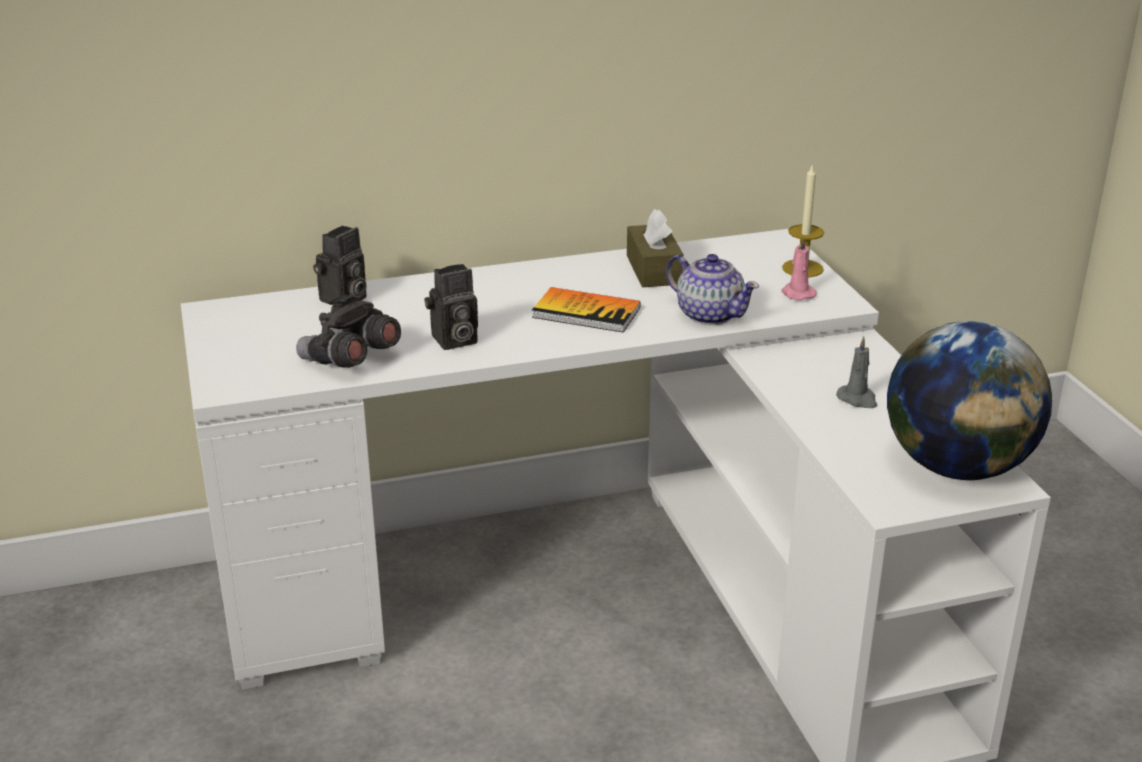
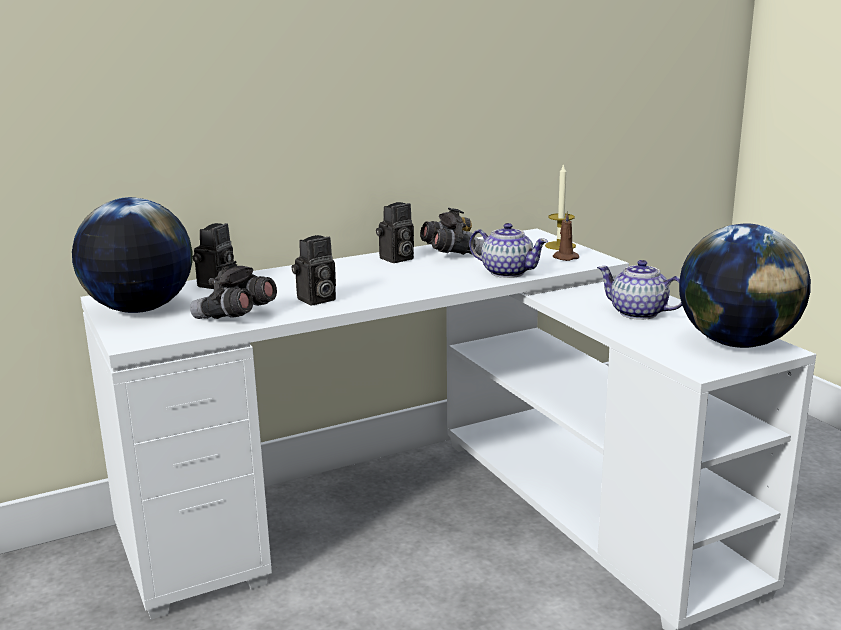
camera: 10 degrees left, 10 degrees down
(243, 335) = (139, 309): none -> globe
(578, 273) = (396, 259): none -> camera
(586, 312) = (413, 278): book -> none
(653, 270) = (452, 253): brown tissue box -> grey binoculars
(797, 293) = (564, 258): pink candle -> brown candle
(857, 399) = (639, 313): grey candle -> teapot

